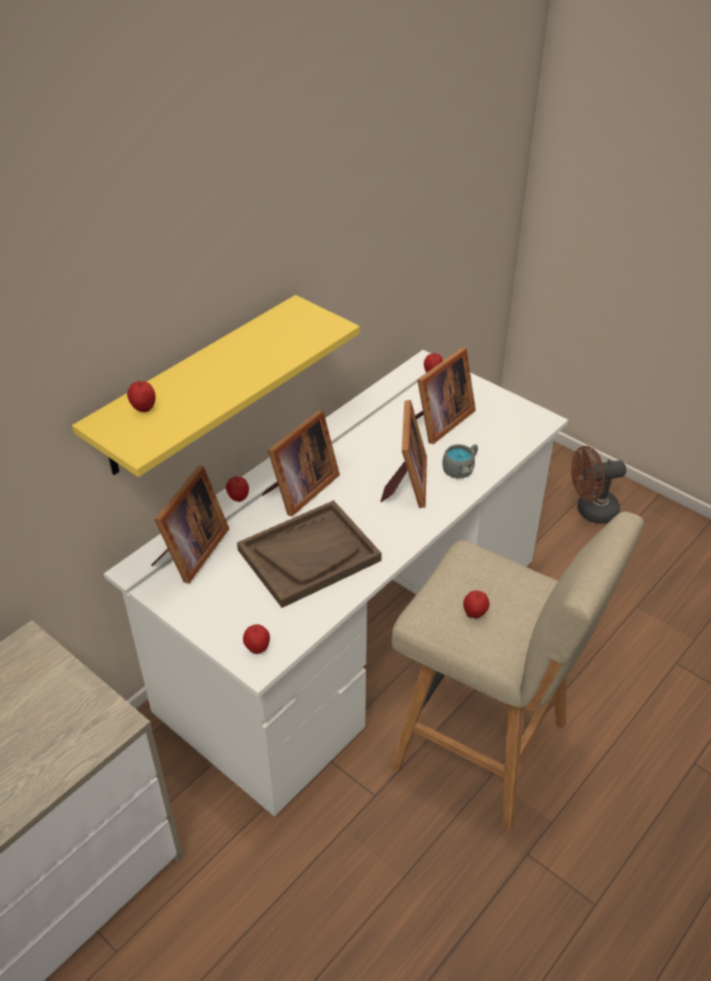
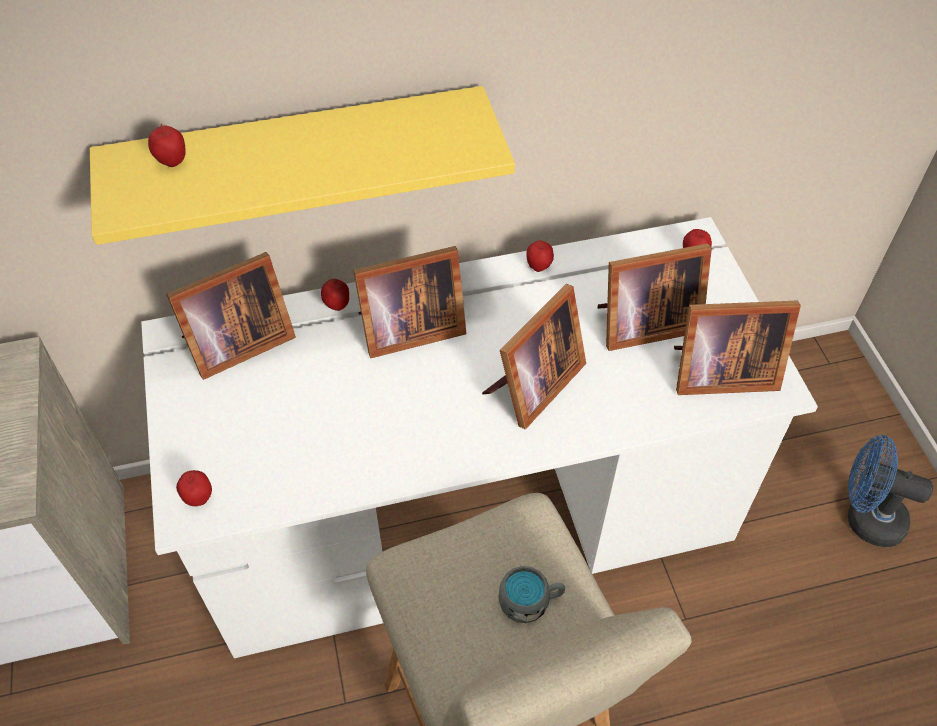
camera: 35 degrees right, 10 degrees up
(309, 555) = (347, 416): brown tray -> none
(461, 468) = (615, 401): grey mug -> grey mug (530, 601)
(474, 614) = (464, 603): apple -> apple (538, 268)
(503, 427) = (718, 373): none -> picture frame
(590, 511) = (865, 518): brown fan -> blue fan

